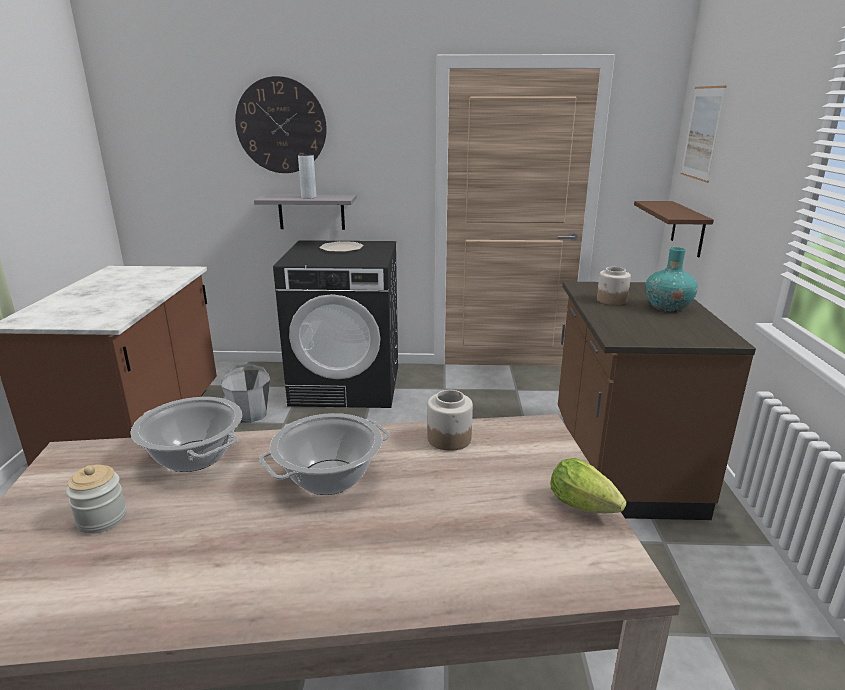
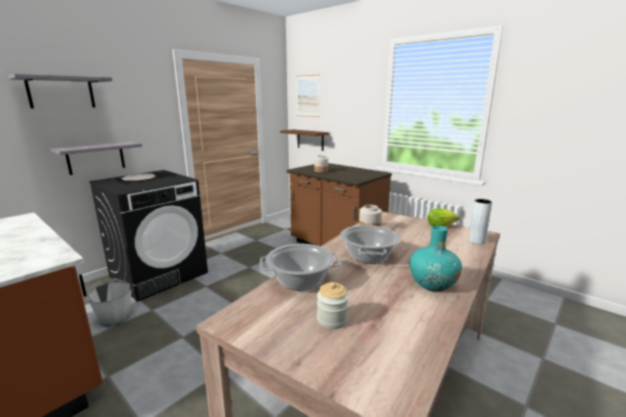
camera: 50 degrees left, 5 degrees down
(281, 126) = (61, 92): wall clock -> grey shelf
(308, 197) = (102, 145): grey vase -> grey vase (476, 241)
(667, 307) = (342, 169): turquoise vase -> turquoise vase (432, 284)

